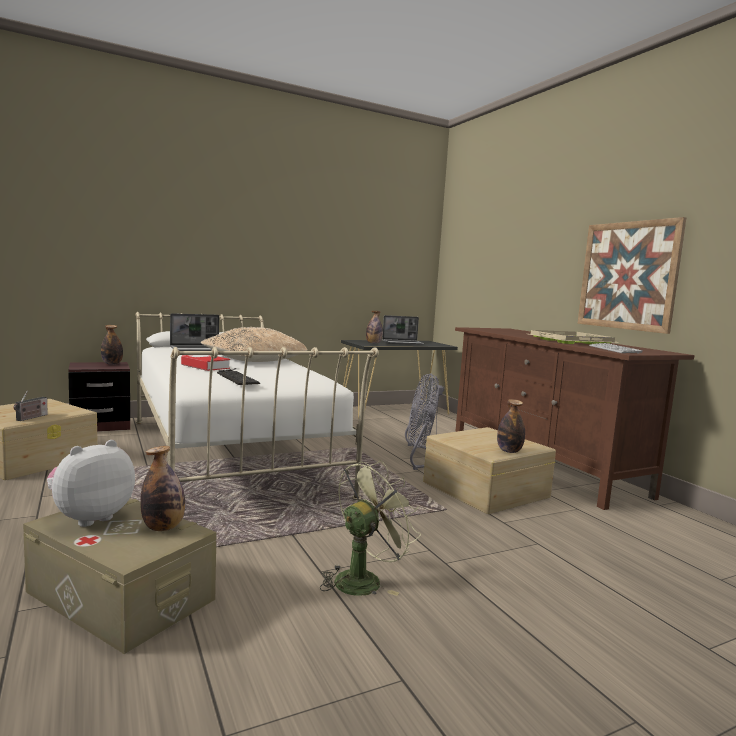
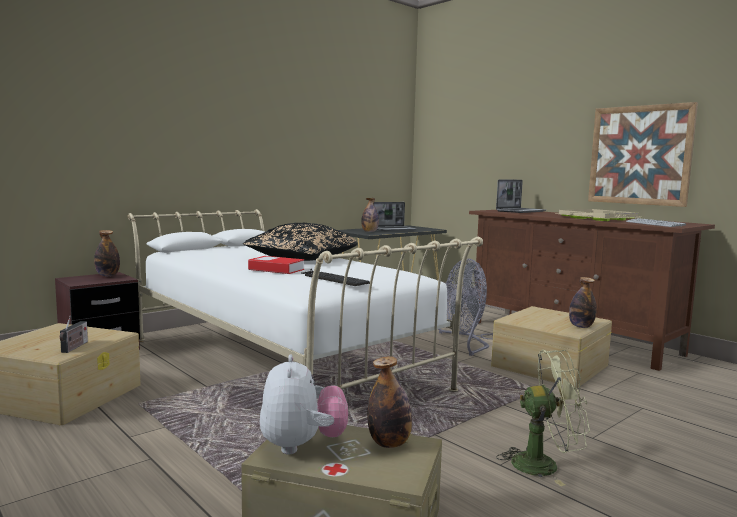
camera: 15 degrees left, 0 degrees up
(90, 517) = (302, 446): plush toy -> plush toy turned 150 degrees clockwise
(198, 349) = (223, 251): laptop -> laptop (520, 211)
(255, 359) = (303, 257): beige pillow -> black pillow
(364, 579) = (544, 464): green fan -> green fan turned 60 degrees clockwise

